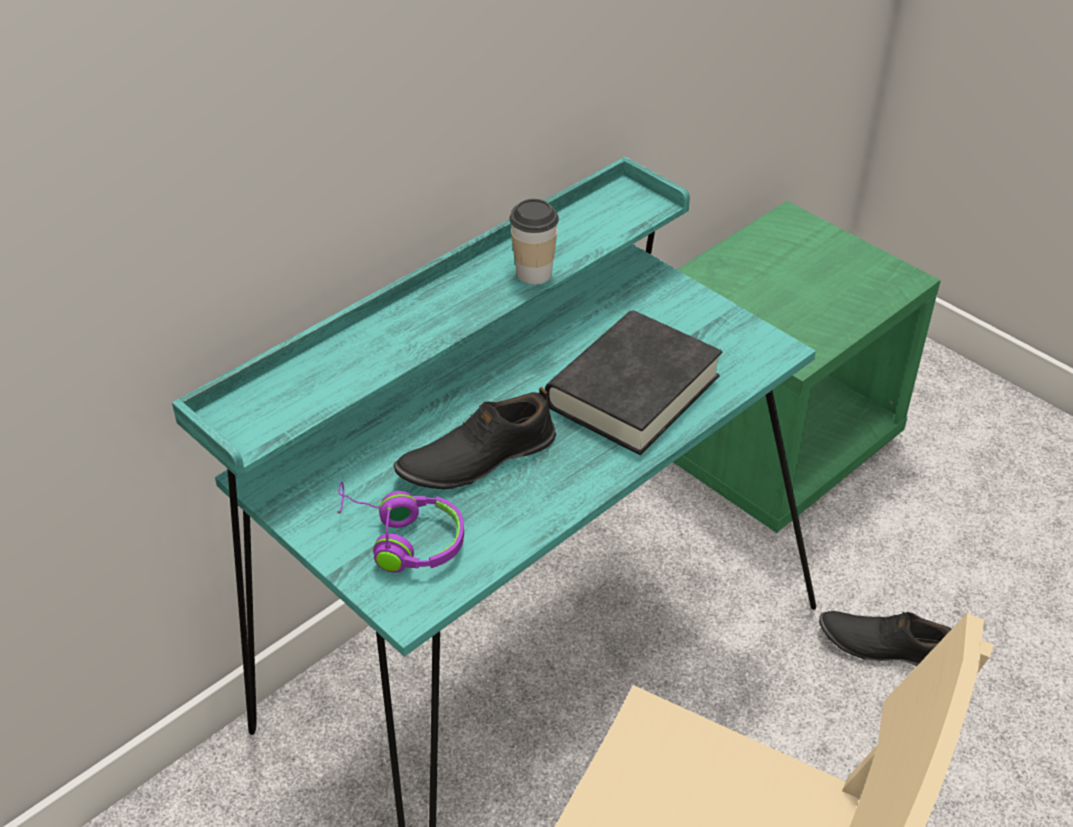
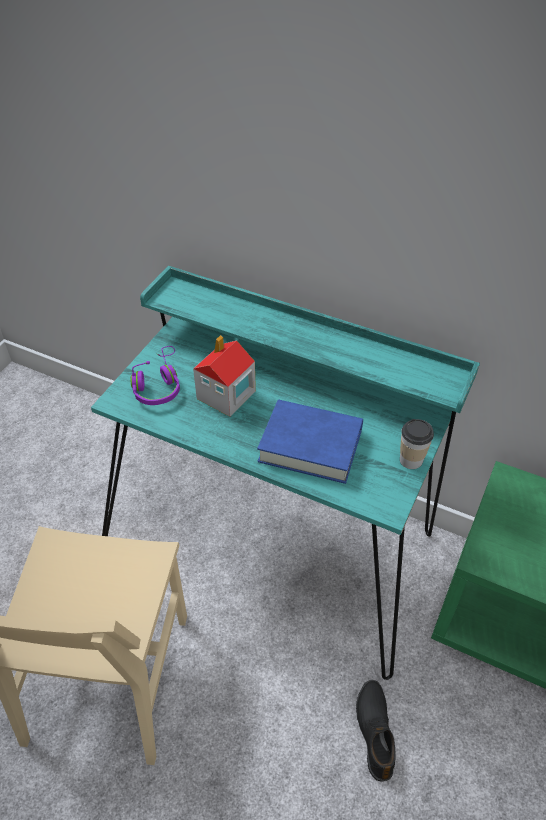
camera: 70 degrees right, 5 degrees up
(476, 458) = (225, 395): black shoe -> toy house
(534, 273) = (343, 358): cup -> cup (411, 460)
(633, 391) = (310, 446): black book -> blue book

